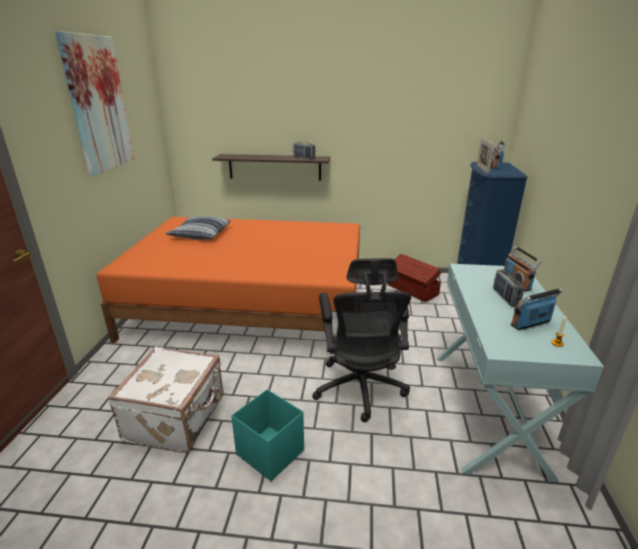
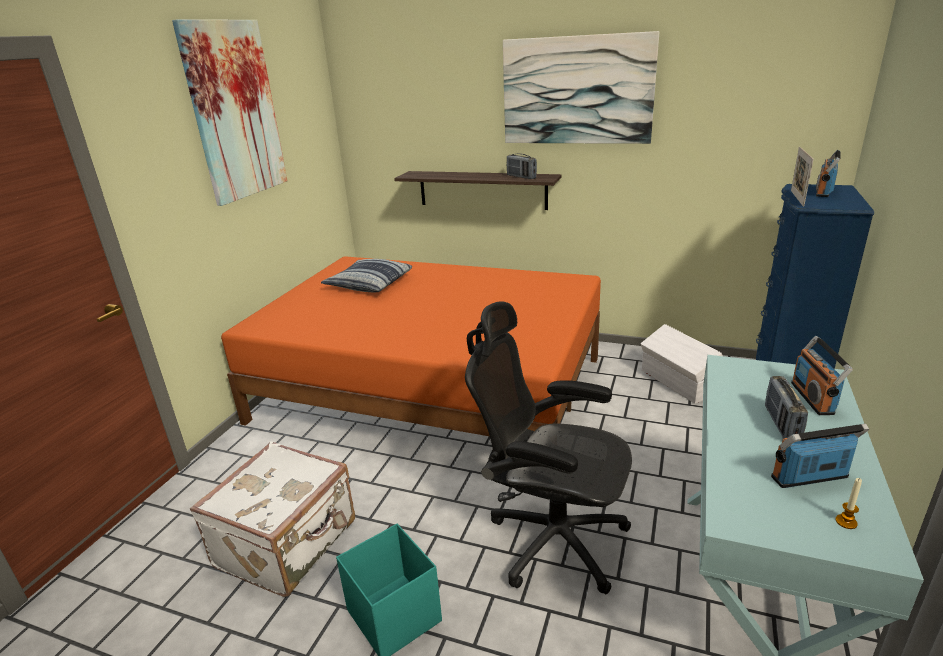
camera: 15 degrees right, 0 degrees up
(340, 100) = (577, 90): none -> picture
(359, 391) = (550, 539): office chair -> office chair turned 105 degrees clockwise
(412, 290) = (679, 382): brown storage box -> white storage box

